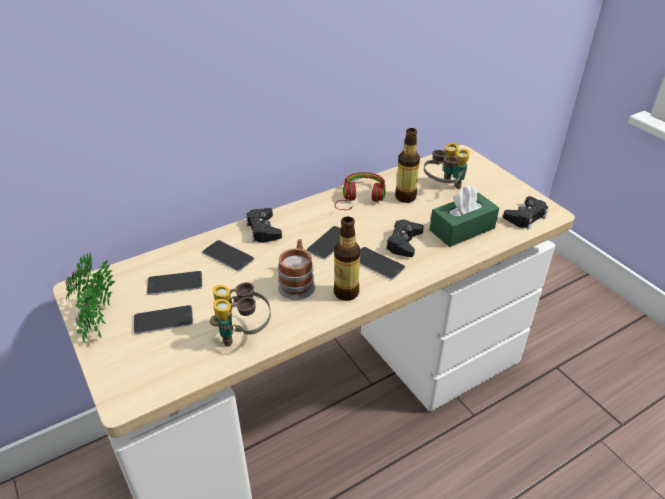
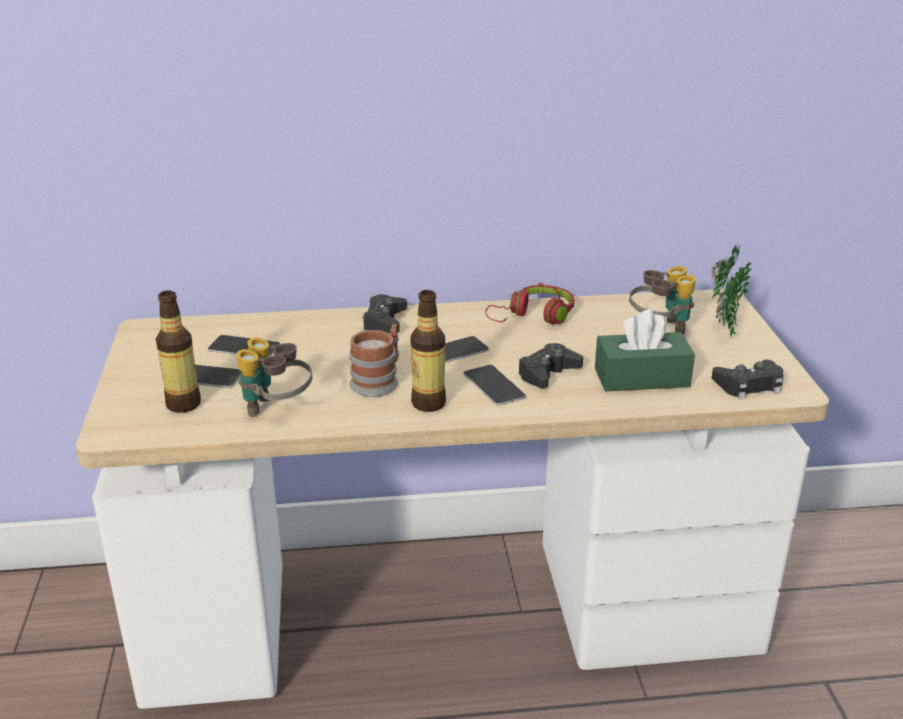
camera: 25 degrees right, 10 degrees down
(98, 324) = (137, 363): potted plant -> potted plant (723, 328)
(228, 256) = (322, 336): phone -> none
(405, 197) = (595, 328): bottle -> bottle (183, 404)

